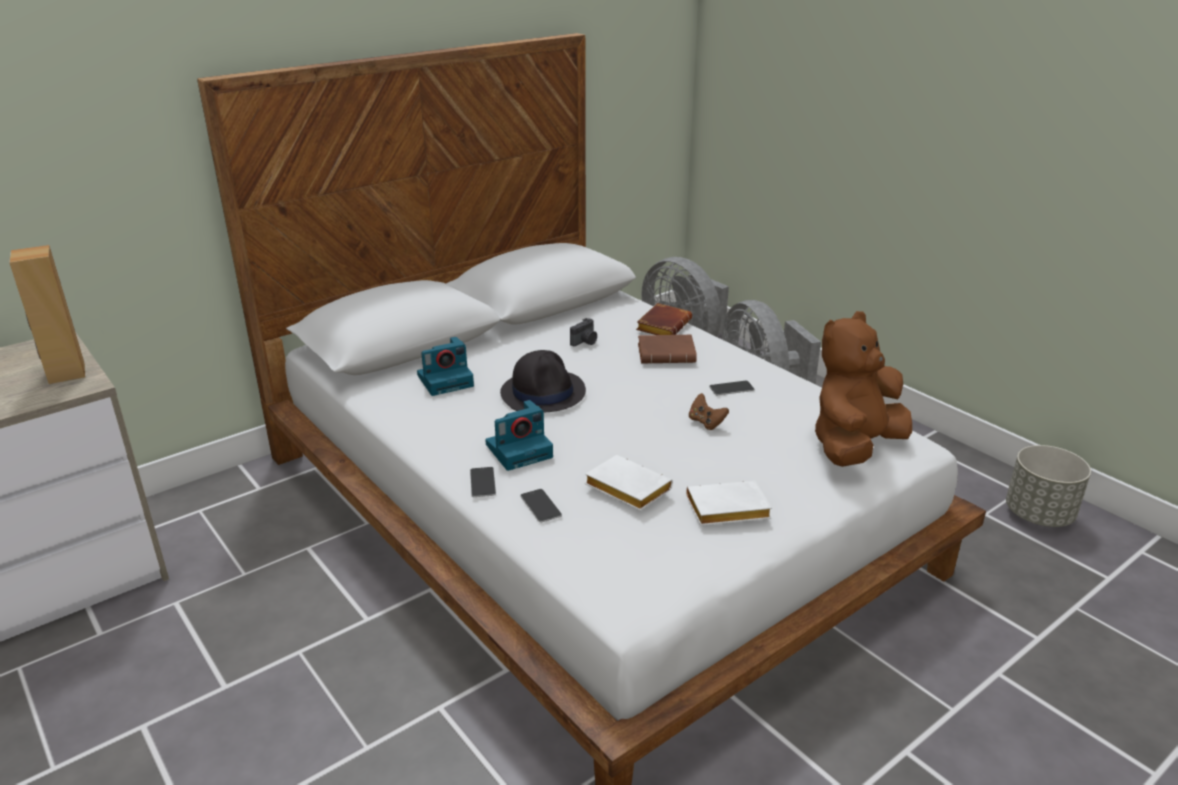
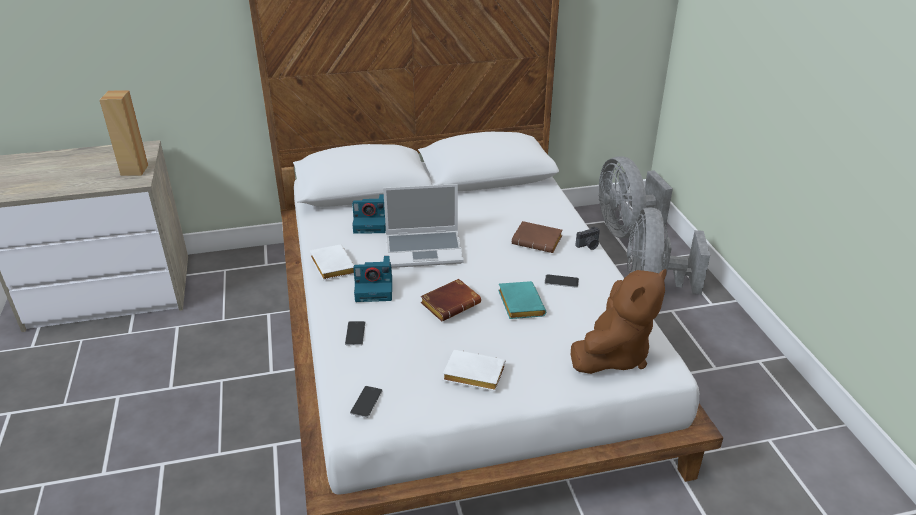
camera: 25 degrees right, 5 degrees up
(482, 482) = (334, 305): phone -> phone (366, 401)
(543, 392) = (425, 250): black hat -> laptop
(585, 342) = (487, 216): camera -> camera (588, 245)
(625, 489) = (415, 338): white book -> white book (331, 266)
(663, 325) = (556, 216): brown book -> brown book (450, 303)
(706, 422) = (519, 303): brown game controller -> turquoise book
(854, 447) = (613, 355): brown plush toy -> brown plush toy turned 150 degrees clockwise
(1039, 515) = (818, 455): grey planter -> none

